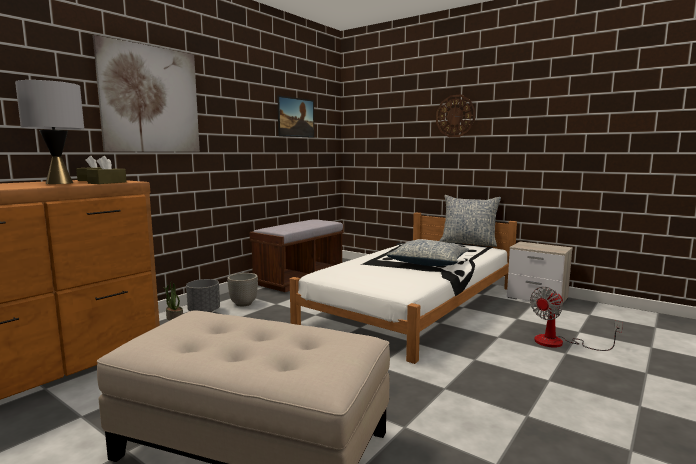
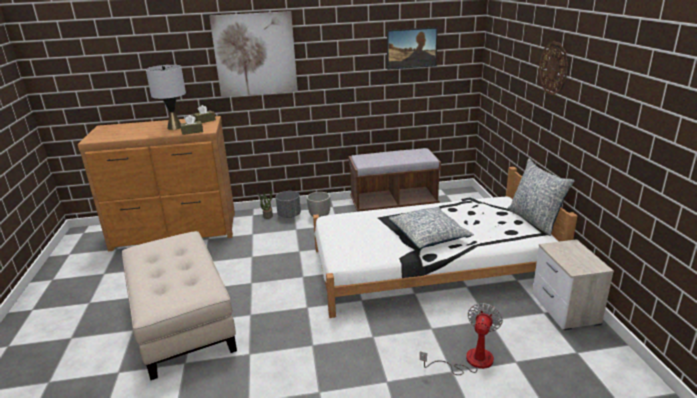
camera: 45 degrees right, 15 degrees up
(559, 343) = (470, 361): fan -> fan turned 105 degrees clockwise

